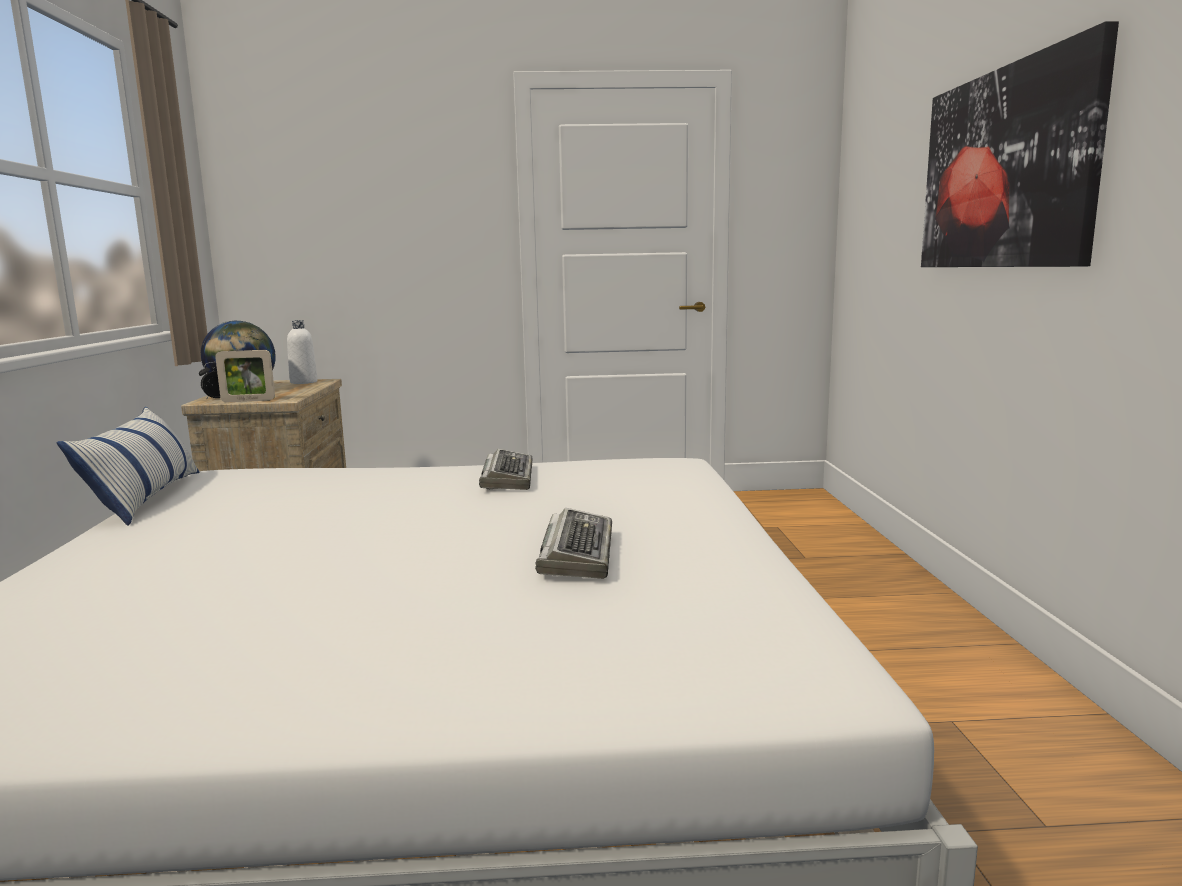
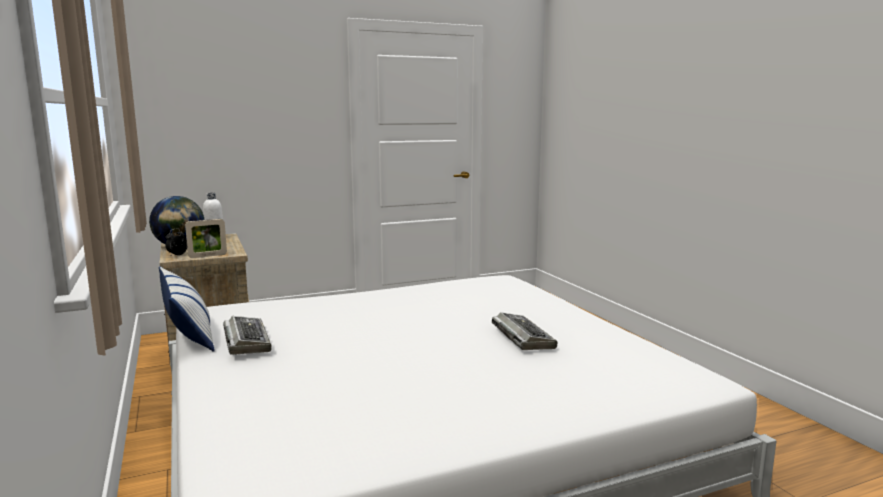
camera: 20 degrees left, 0 degrees up
(507, 478) = (414, 296): keyboard -> keyboard (246, 341)
(1005, 169) = (674, 112): picture -> none

